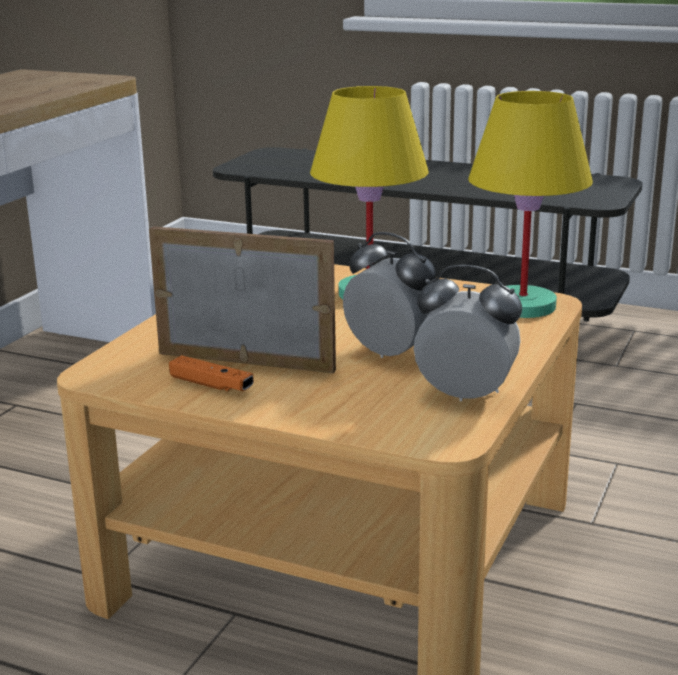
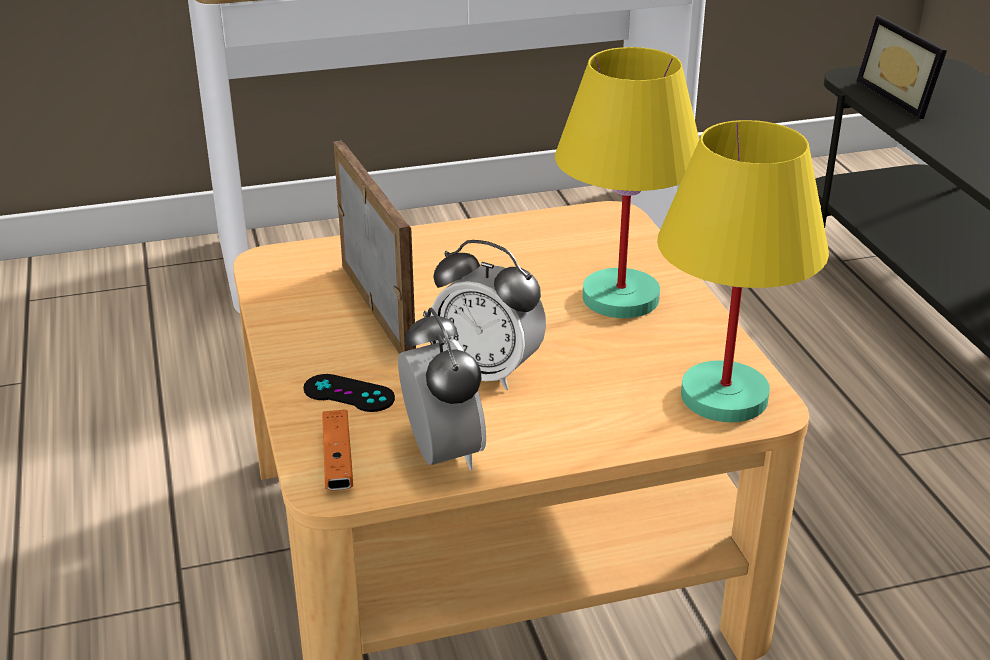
camera: 50 degrees right, 10 degrees up
(211, 385) = (309, 318): orange game controller -> orange game controller (338, 461)
(284, 168) = (903, 97): none -> picture frame
(341, 401) = (349, 394): none -> black game controller
(390, 353) = (488, 372): alarm clock -> alarm clock turned 120 degrees clockwise

